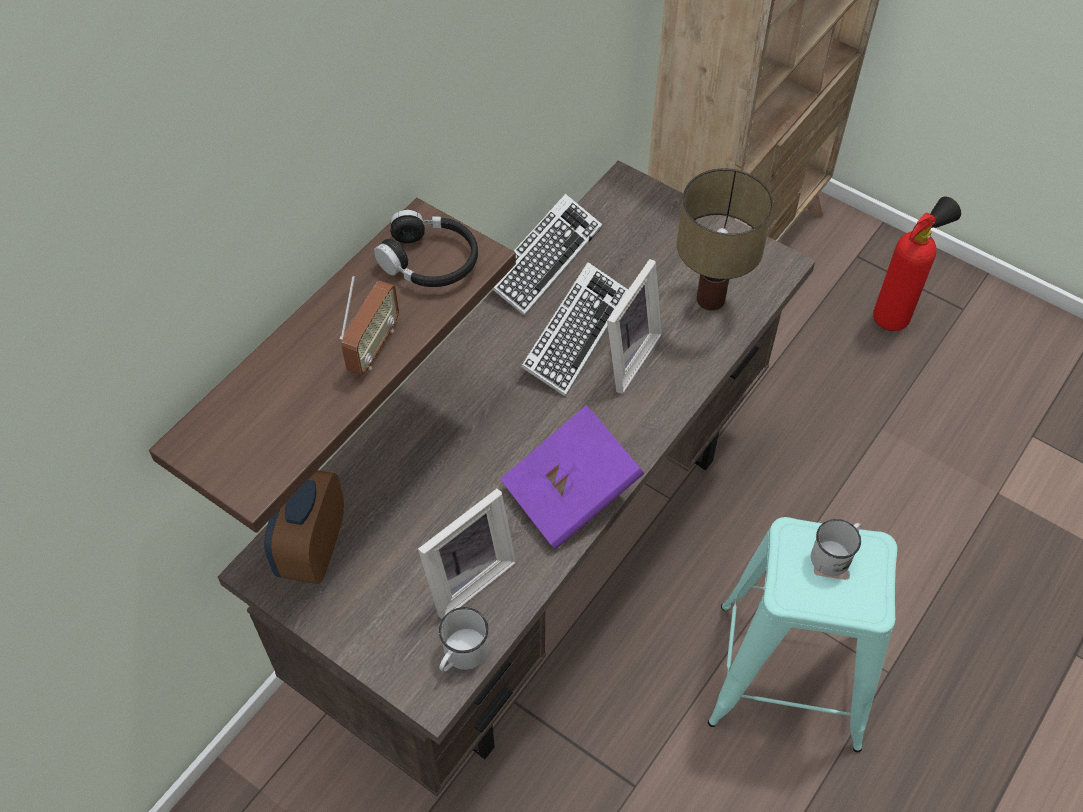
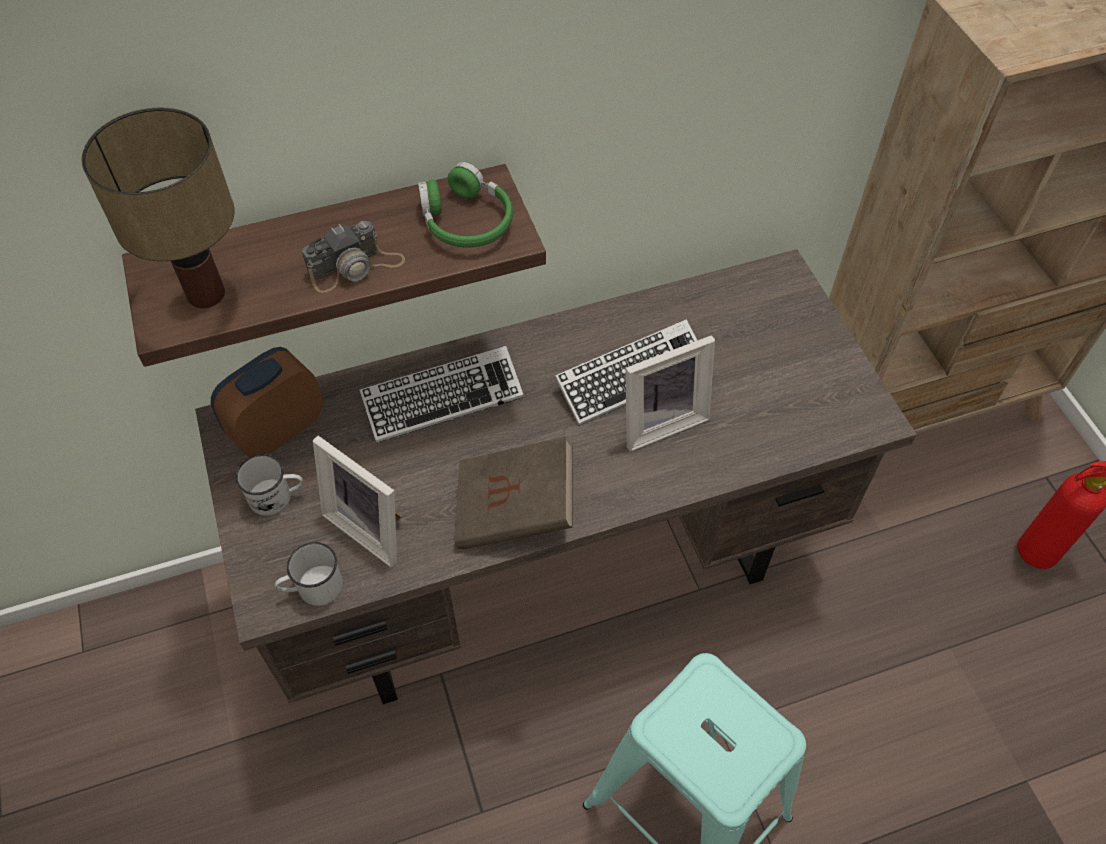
camera: 35 degrees right, 0 degrees up
(373, 347) = (356, 267): radio -> camera
(429, 261) = (466, 221): black headphones -> green headphones
(466, 576) = (371, 526): picture frame -> picture frame turned 45 degrees clockwise
(543, 260) = (657, 300): keyboard -> keyboard (442, 399)
(571, 493) = (515, 510): purple book -> brown book
(709, 300) = (780, 414): table lamp -> table lamp (204, 294)
(835, 554) = (734, 721): white mug -> white mug (277, 497)

